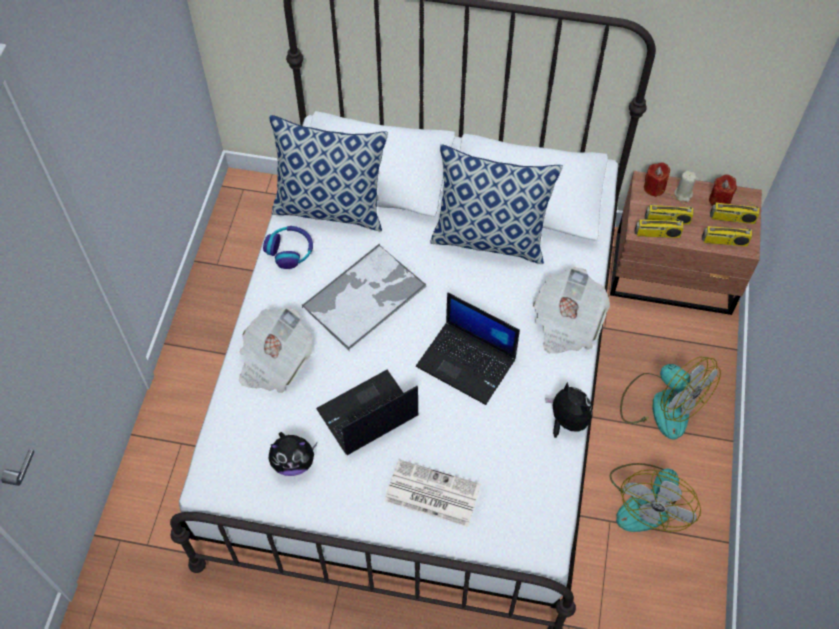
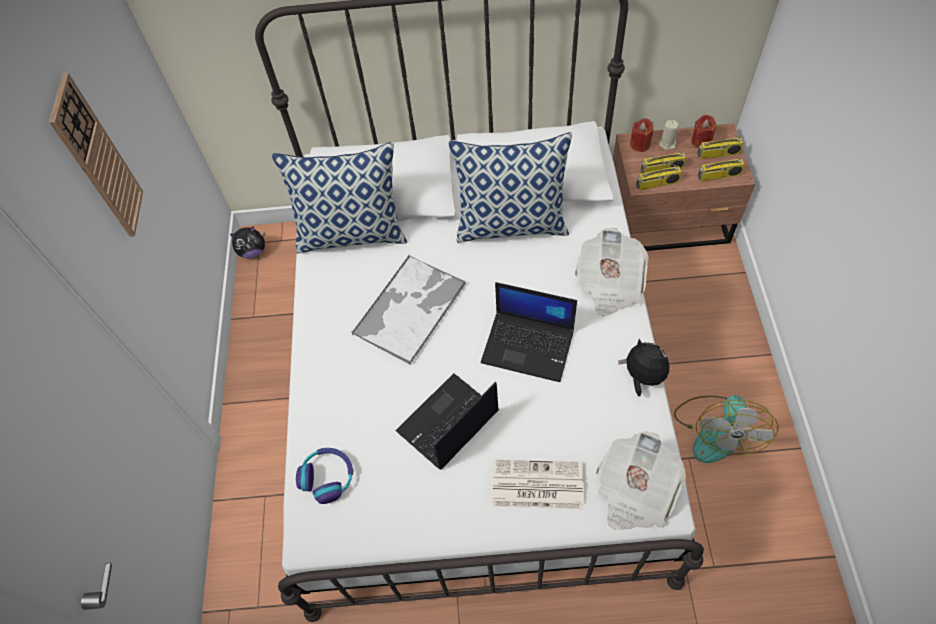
camera: 10 degrees left, 0 degrees up
(110, 90) = (98, 160): none -> wall clock
(274, 362) = (340, 395): newspaper -> newspaper (634, 492)
(290, 250) = (324, 283): headphones -> headphones (327, 477)
(293, 462) = (389, 492): plush toy -> plush toy (253, 251)
(661, 404) = (697, 338): fan -> none

